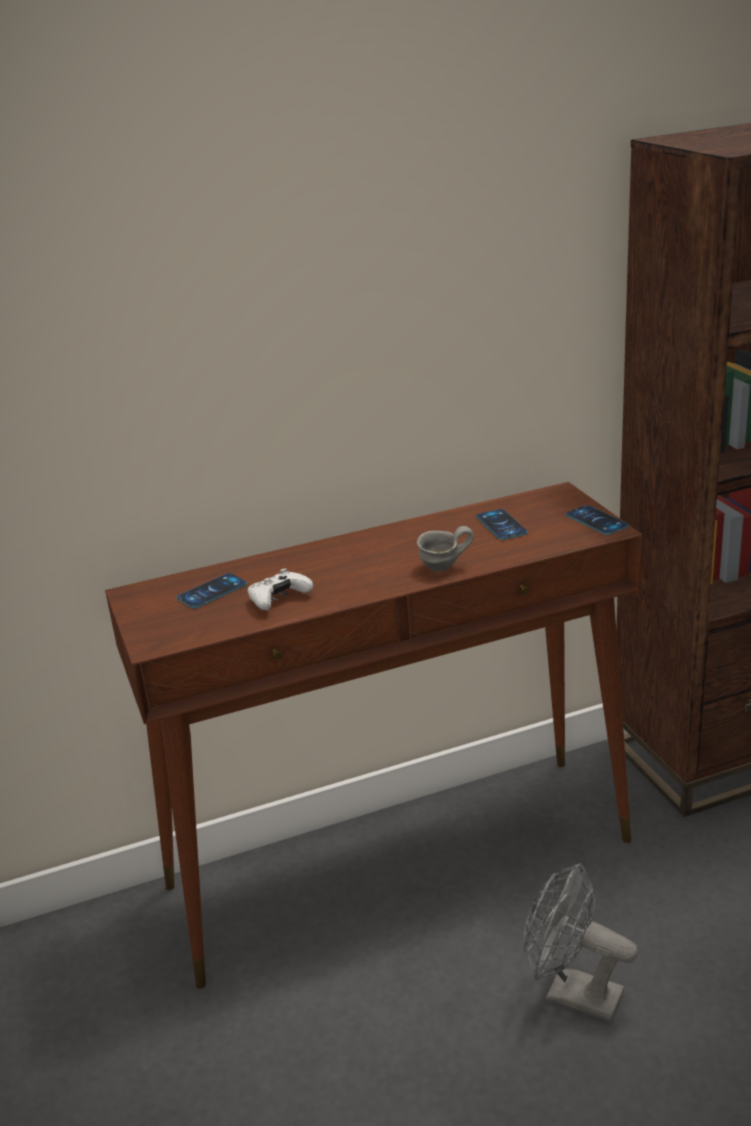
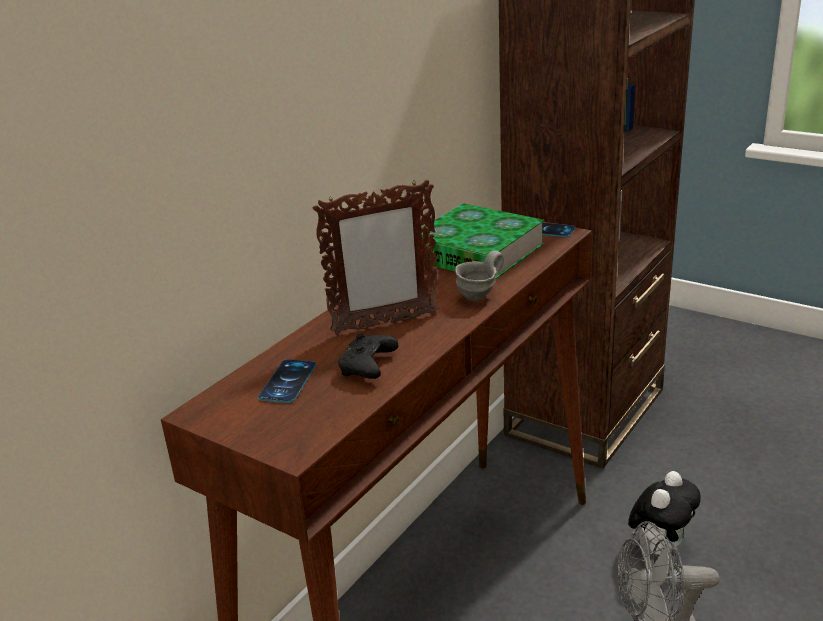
camera: 35 degrees left, 0 degrees up
(278, 599) = (367, 367): white game controller -> black game controller
(337, 567) = (384, 324): none -> picture frame
(501, 525) = (476, 252): phone -> book
(665, 917) = (661, 547): none -> plush toy

